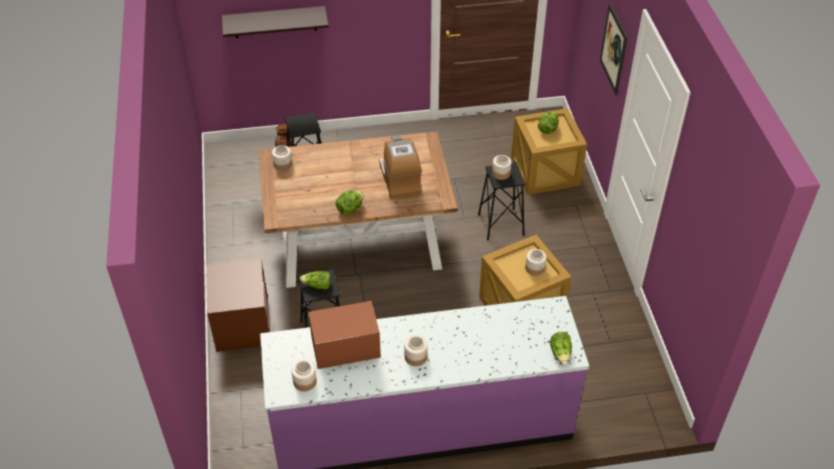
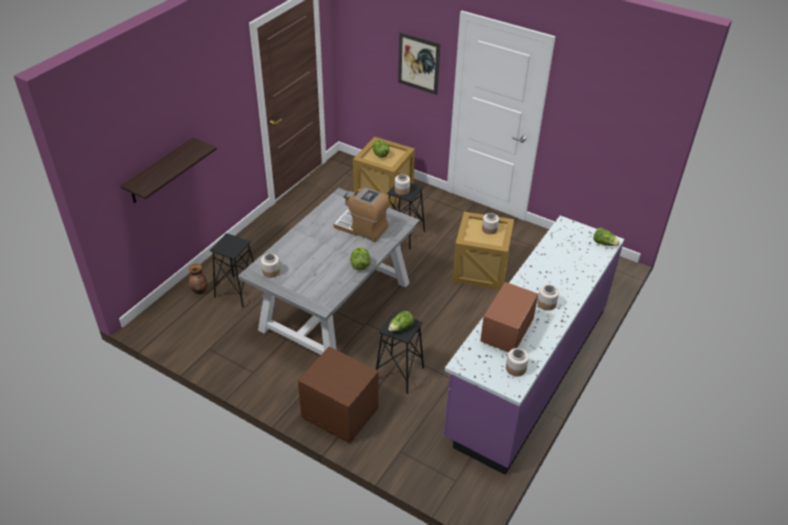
camera: 50 degrees left, 5 degrees down
(357, 241) = (335, 306): brown dining table -> grey dining table

